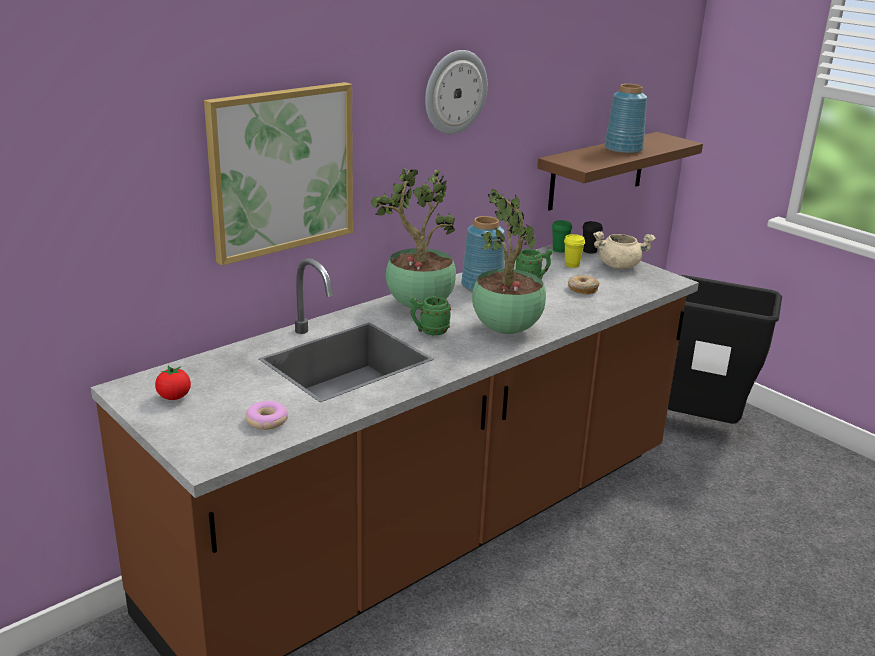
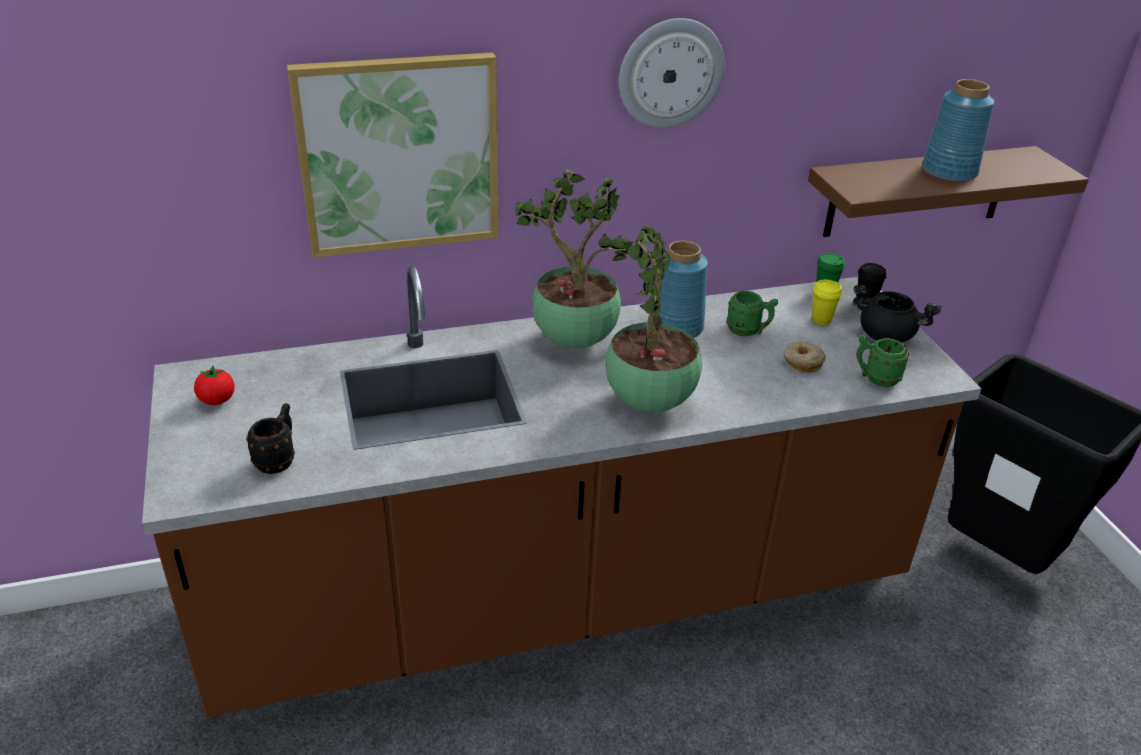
camera: 25 degrees right, 10 degrees up
(267, 421) = (278, 459): donut -> black mug
(429, 331) = (555, 380): green mug -> green mug (875, 378)
(619, 266) = (887, 335): beige cooking pot -> black cooking pot

